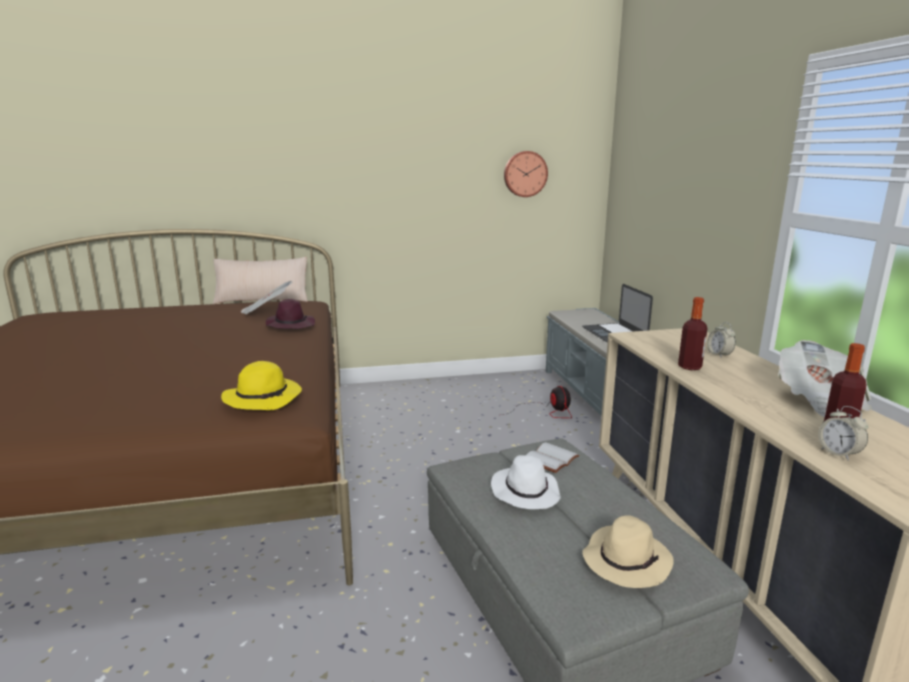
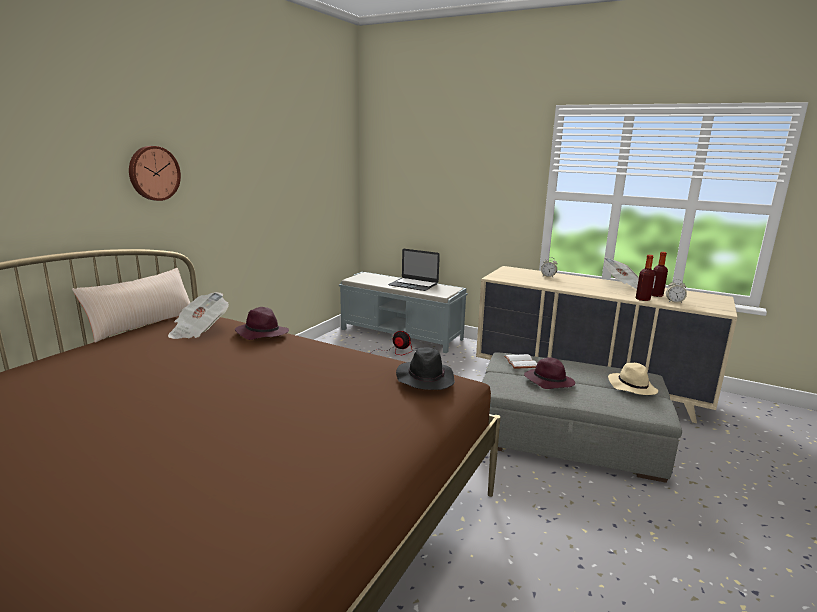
camera: 50 degrees left, 0 degrees up
(264, 398) = (425, 379): yellow hat -> black hat
(525, 174) = (318, 170): wall clock -> wall clock (153, 173)
(525, 492) = (548, 381): white hat -> purple hat
(689, 367) = (556, 285): bottle -> bottle (642, 299)

